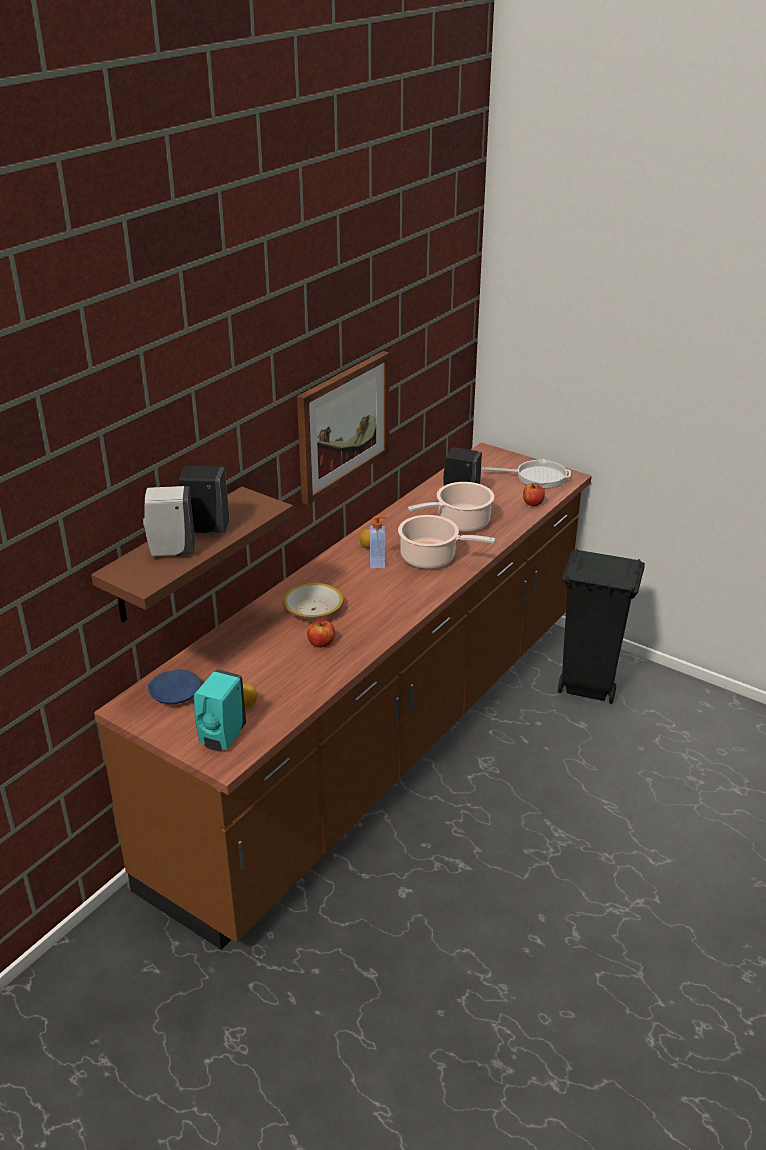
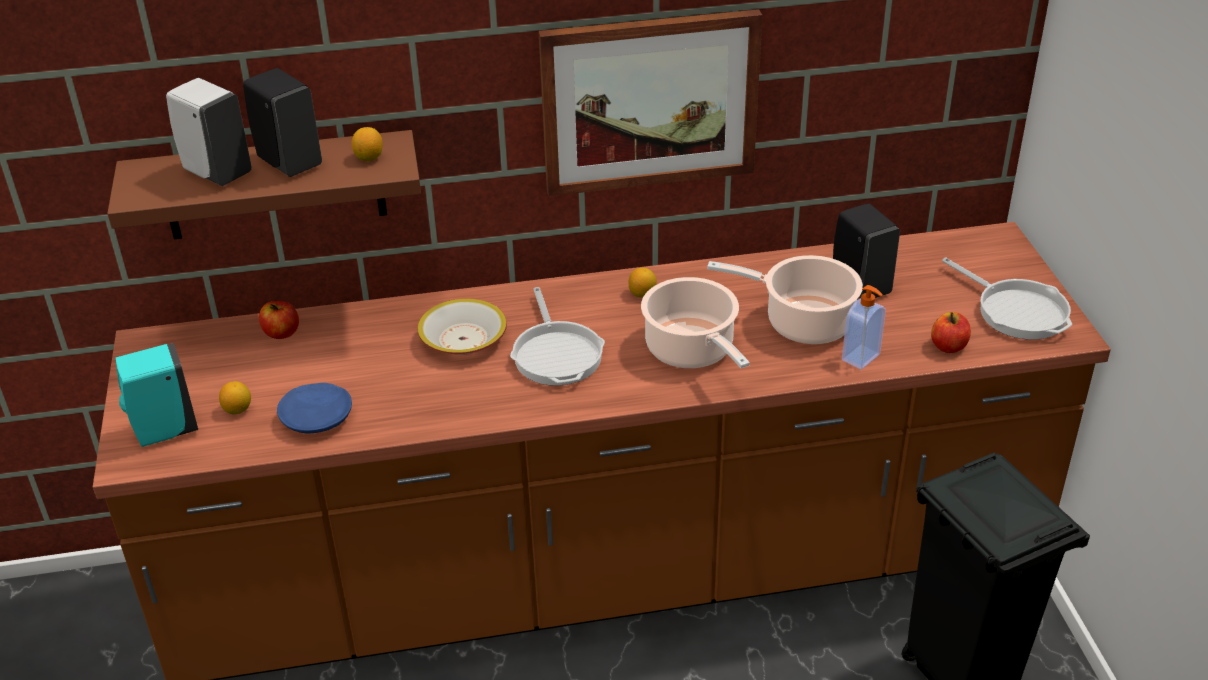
camera: 45 degrees right, 5 degrees up
(175, 693) = (201, 355): blue plate -> blue plate (317, 417)
(246, 507) = (369, 158): none -> lemon
(321, 643) = (409, 385): apple -> apple (281, 333)
(371, 591) = (557, 354): none -> frying pan
(378, 563) = (620, 321): soap dispenser -> soap dispenser (862, 358)

